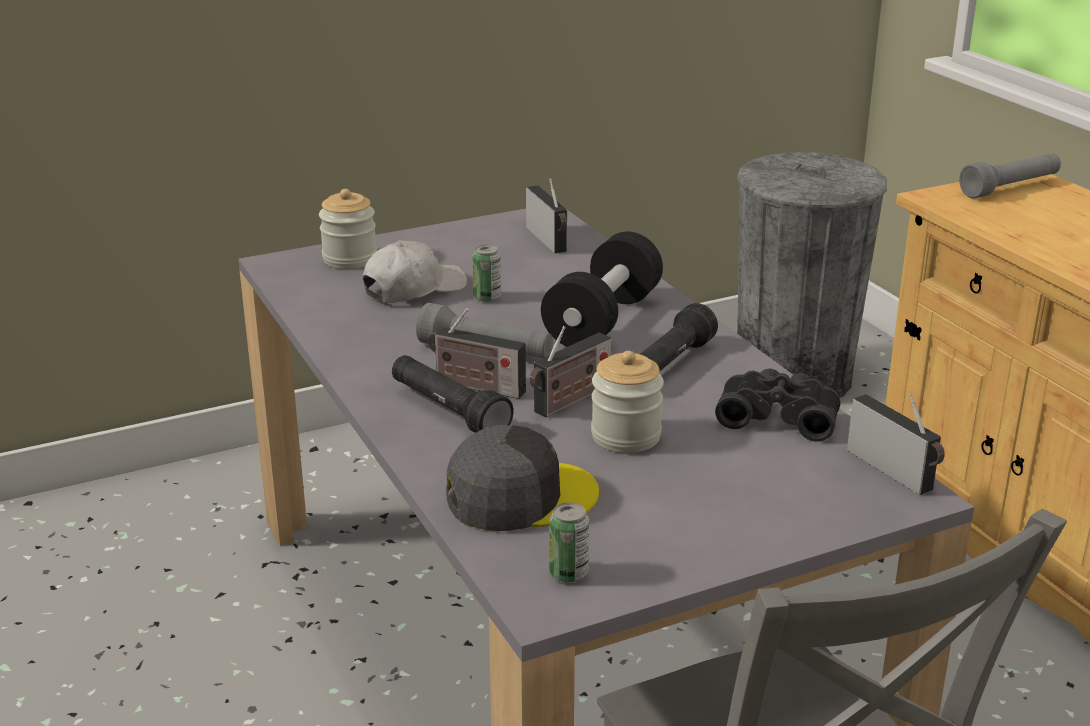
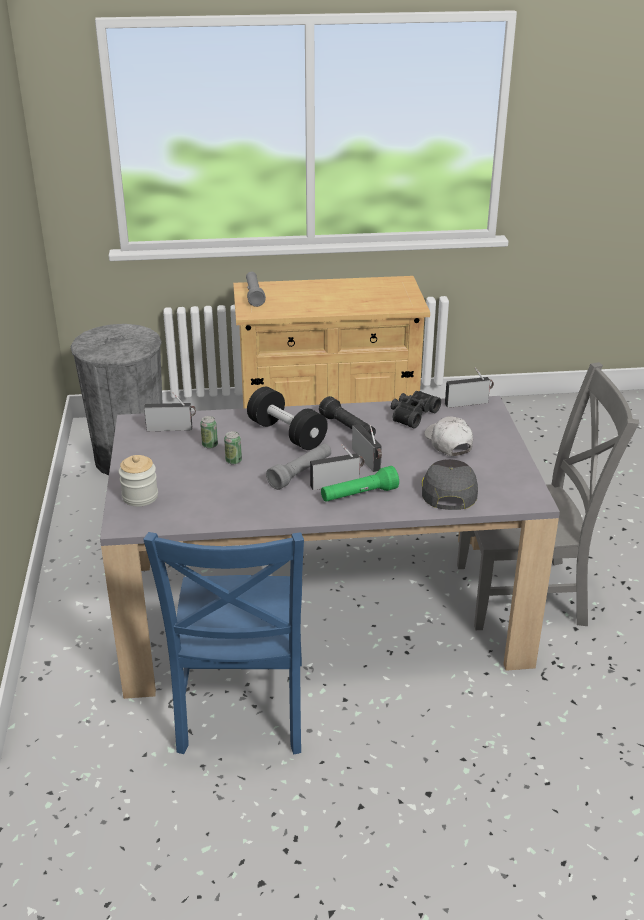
camera: 70 degrees left, 5 degrees up
(275, 629) = (241, 710): none -> blue chair
(413, 289) = (203, 482): white cap -> white cap (448, 443)
(448, 411) = (359, 495): black flashlight -> green flashlight
(475, 386) = (337, 483): radio -> radio turned 150 degrees counterclockwise
(568, 573) = (514, 490): can -> can (210, 445)
(626, 436) = (409, 453): jar -> none

